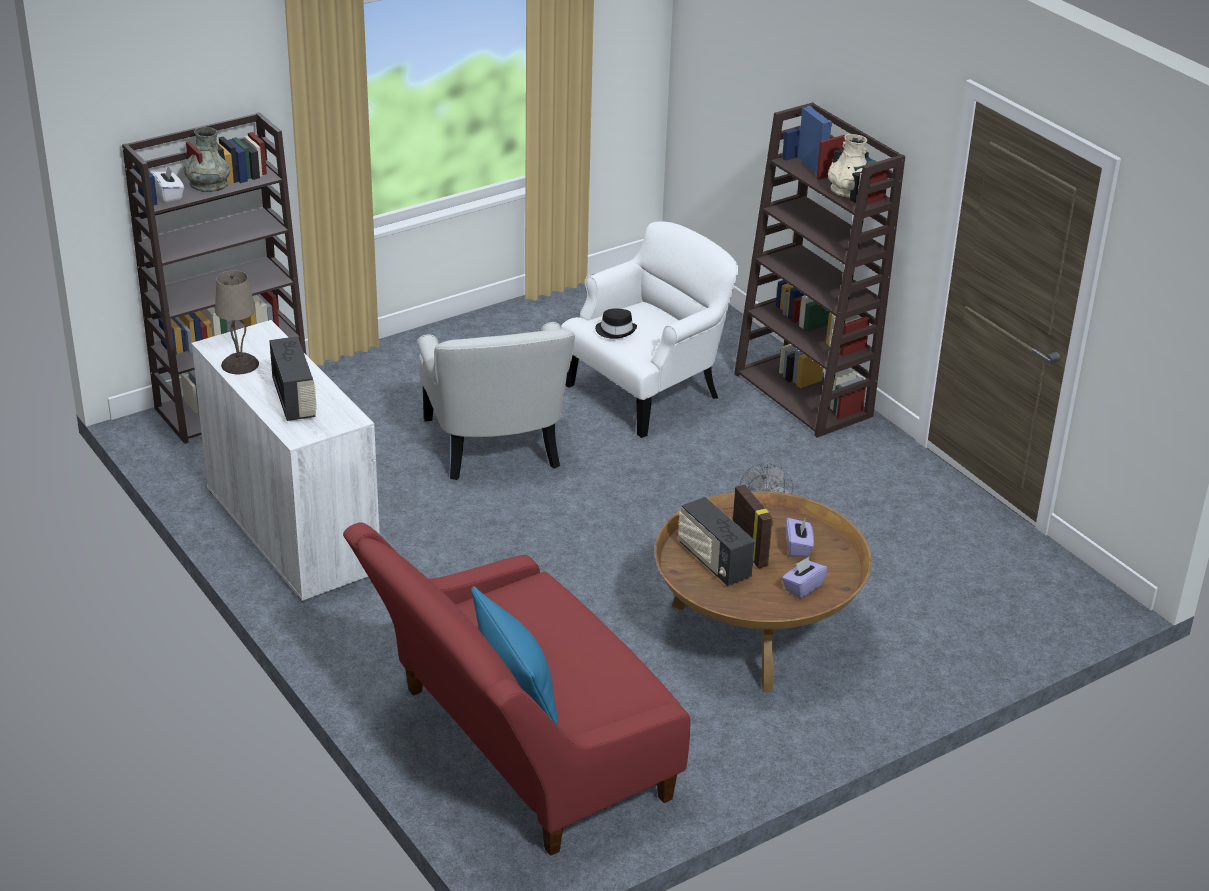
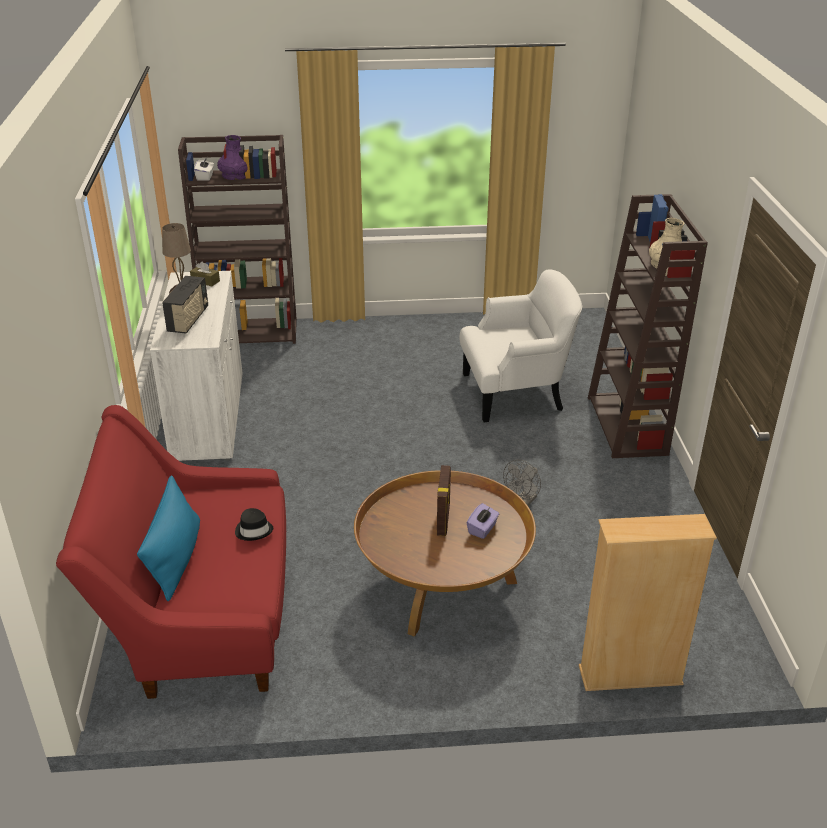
camera: 30 degrees right, 0 degrees up
(208, 185) = (234, 176): grey vase -> purple vase
(254, 342) = (205, 281): none -> brown tissue box
(495, 444) = (382, 399): white armchair -> none
(616, 330) = (489, 340): black hat -> black hat (254, 530)
(713, 561) = (409, 519): radio -> none
(803, 587) = (457, 561): purple tissue box -> none
(1007, 652) = (630, 676): none -> beige bookcase

